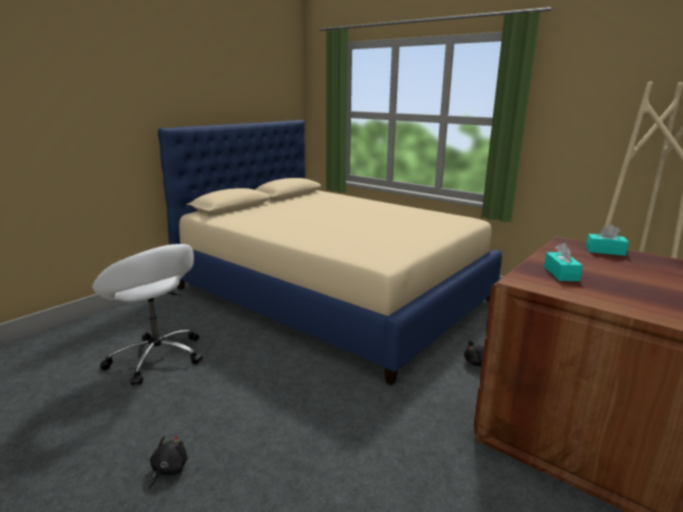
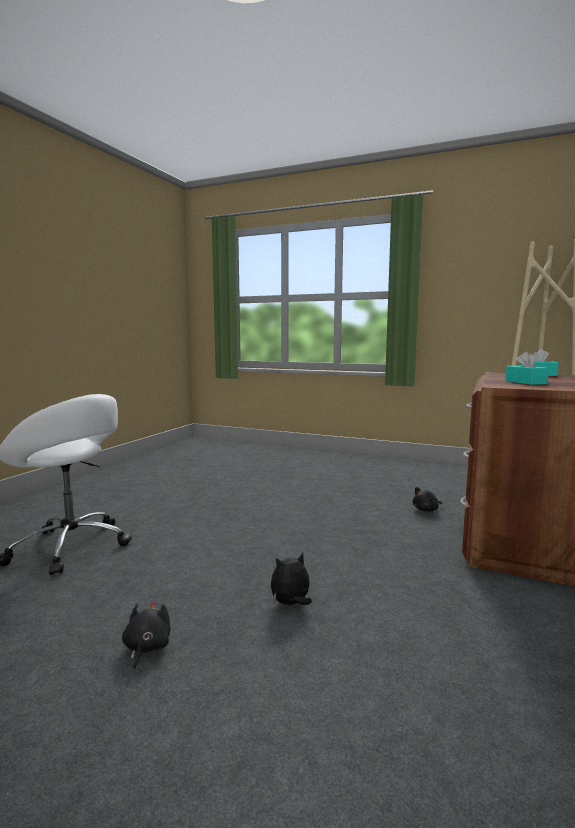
camera: 15 degrees left, 10 degrees down
(294, 450) = (291, 604): none -> plush toy
(331, 294) = (245, 474): beige bed -> none

